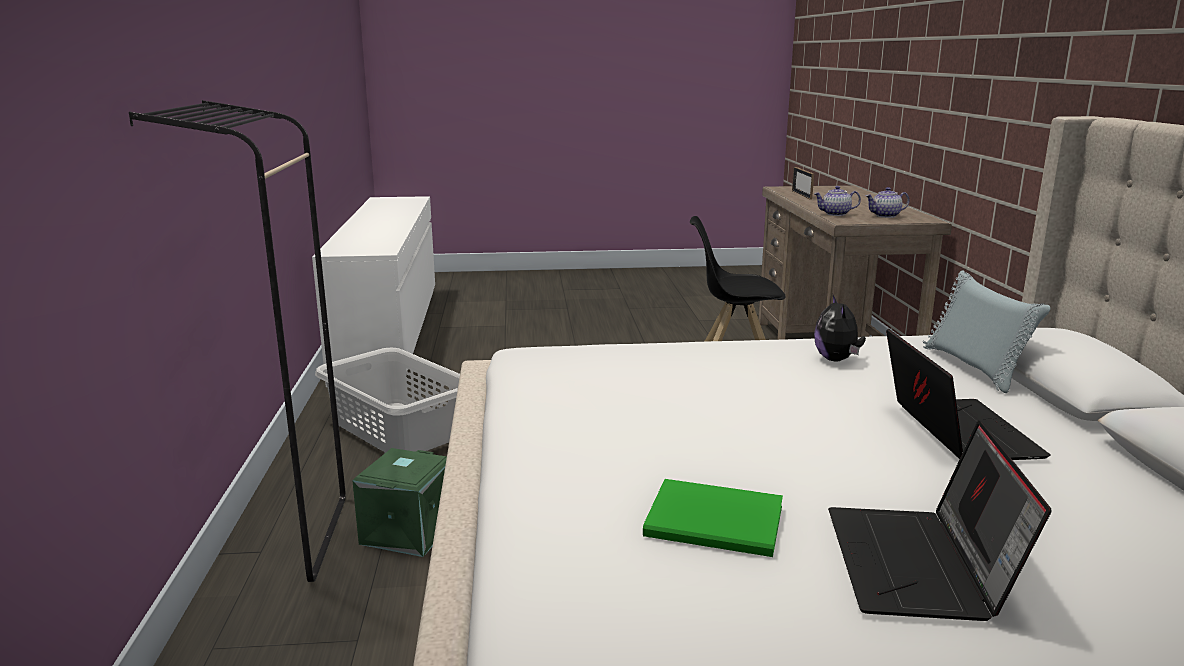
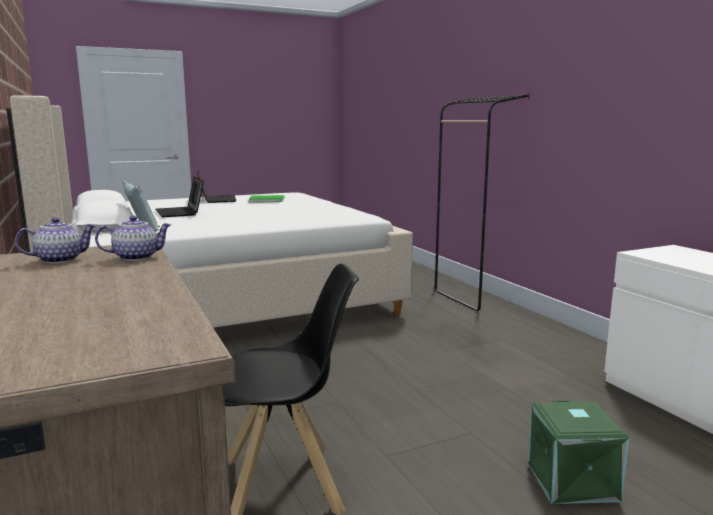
camera: 160 degrees right, 5 degrees down
(397, 430) = (524, 344): grey laundry basket -> none
(407, 531) = (426, 306): green storage box -> green storage box (573, 481)
(801, 195) = (147, 311): picture frame -> none
(837, 360) = (213, 224): plush toy -> none

